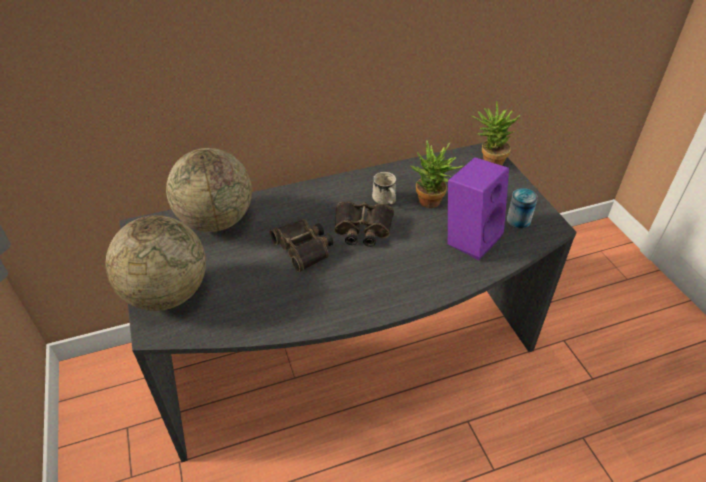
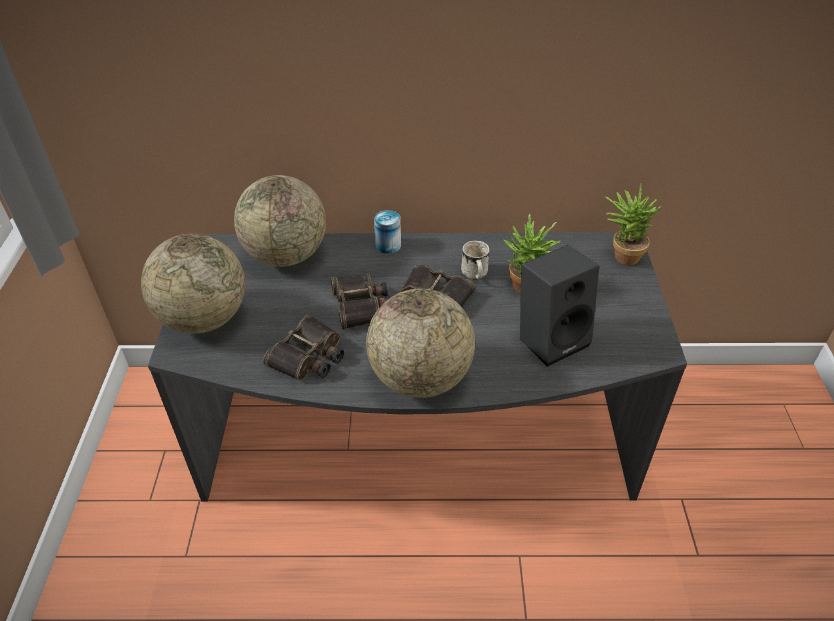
camera: 20 degrees right, 0 degrees up
(281, 303) = (309, 357): none -> binoculars
(385, 296) = (420, 378): none -> globe
(470, 237) = (551, 338): purple speaker -> black speaker
(518, 220) = (621, 332): can -> can (388, 245)

